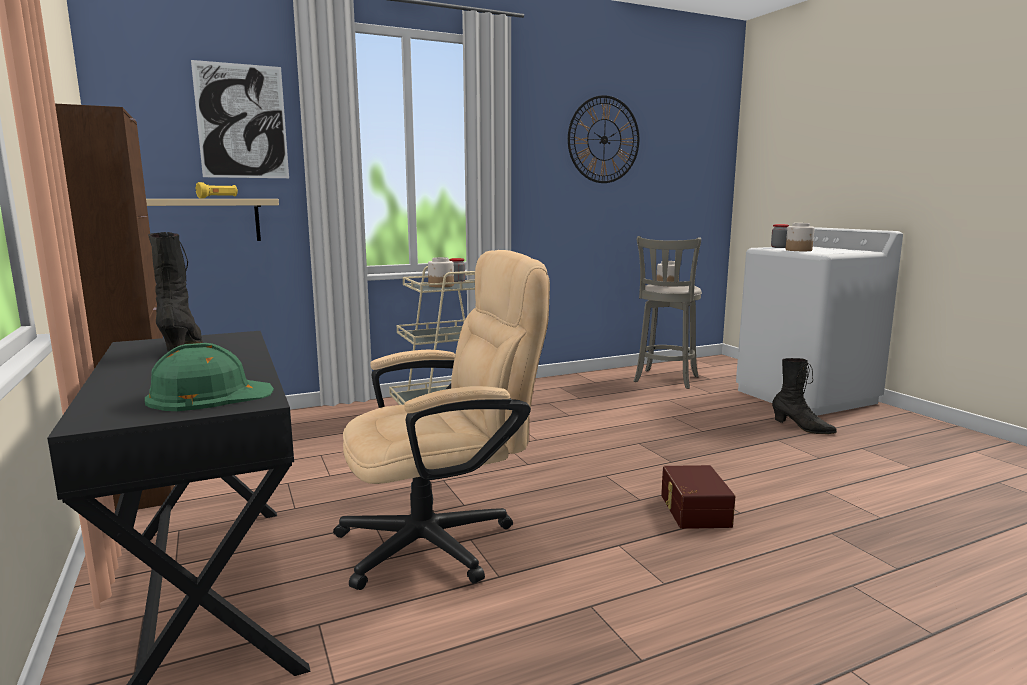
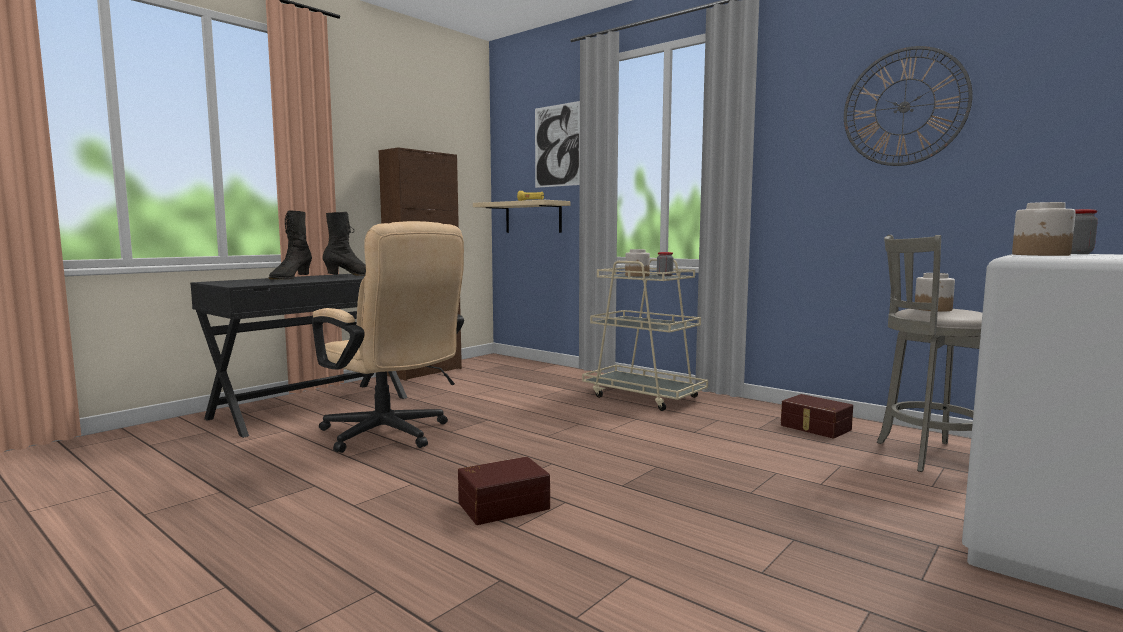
camera: 65 degrees right, 5 degrees down
(209, 395) = (250, 283): green hard hat -> none
(593, 385) = (815, 428): none -> brown storage box
(802, 428) = (887, 557): black boot -> black boot (290, 278)

